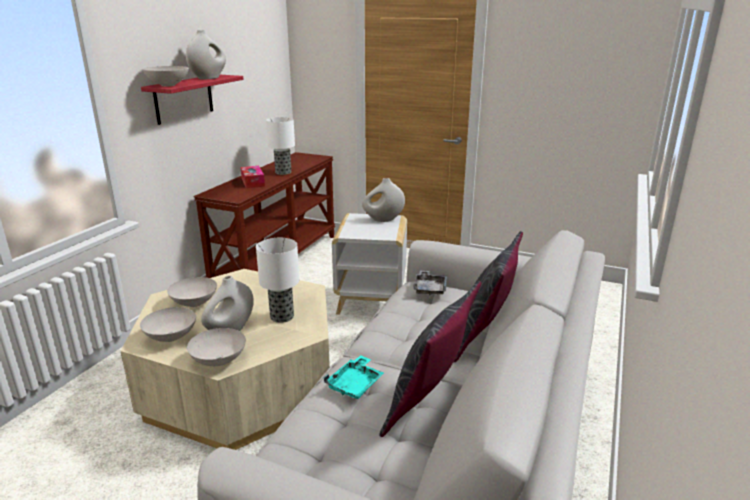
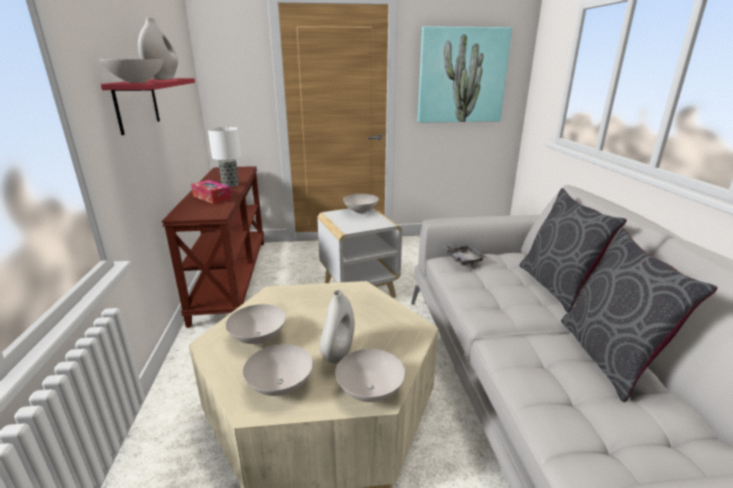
camera: 30 degrees left, 0 degrees up
(282, 316) = (370, 321): table lamp -> none
(355, 384) = (535, 361): turquoise tray -> none
(383, 220) = (360, 211): white vase -> white bowl
(564, 77) = (462, 76): none -> picture

